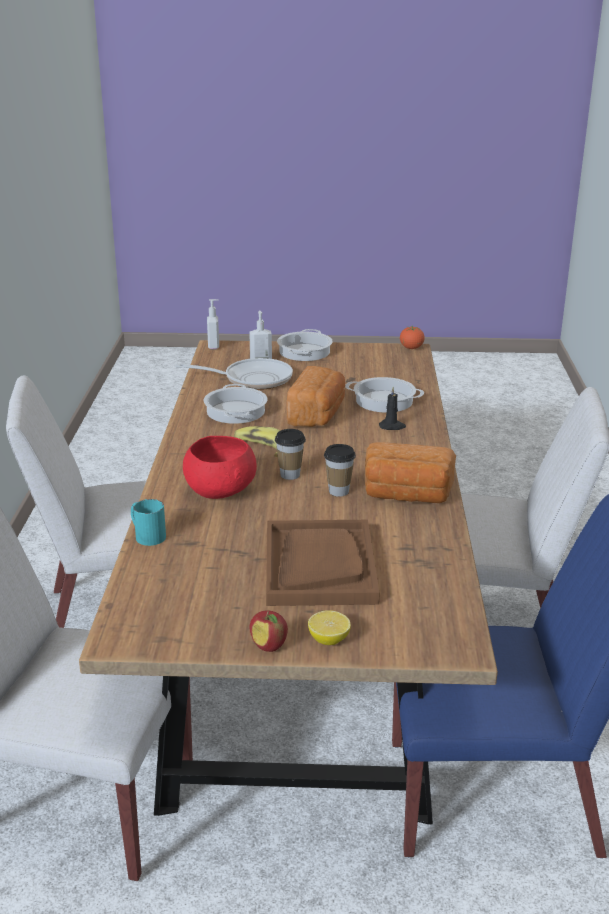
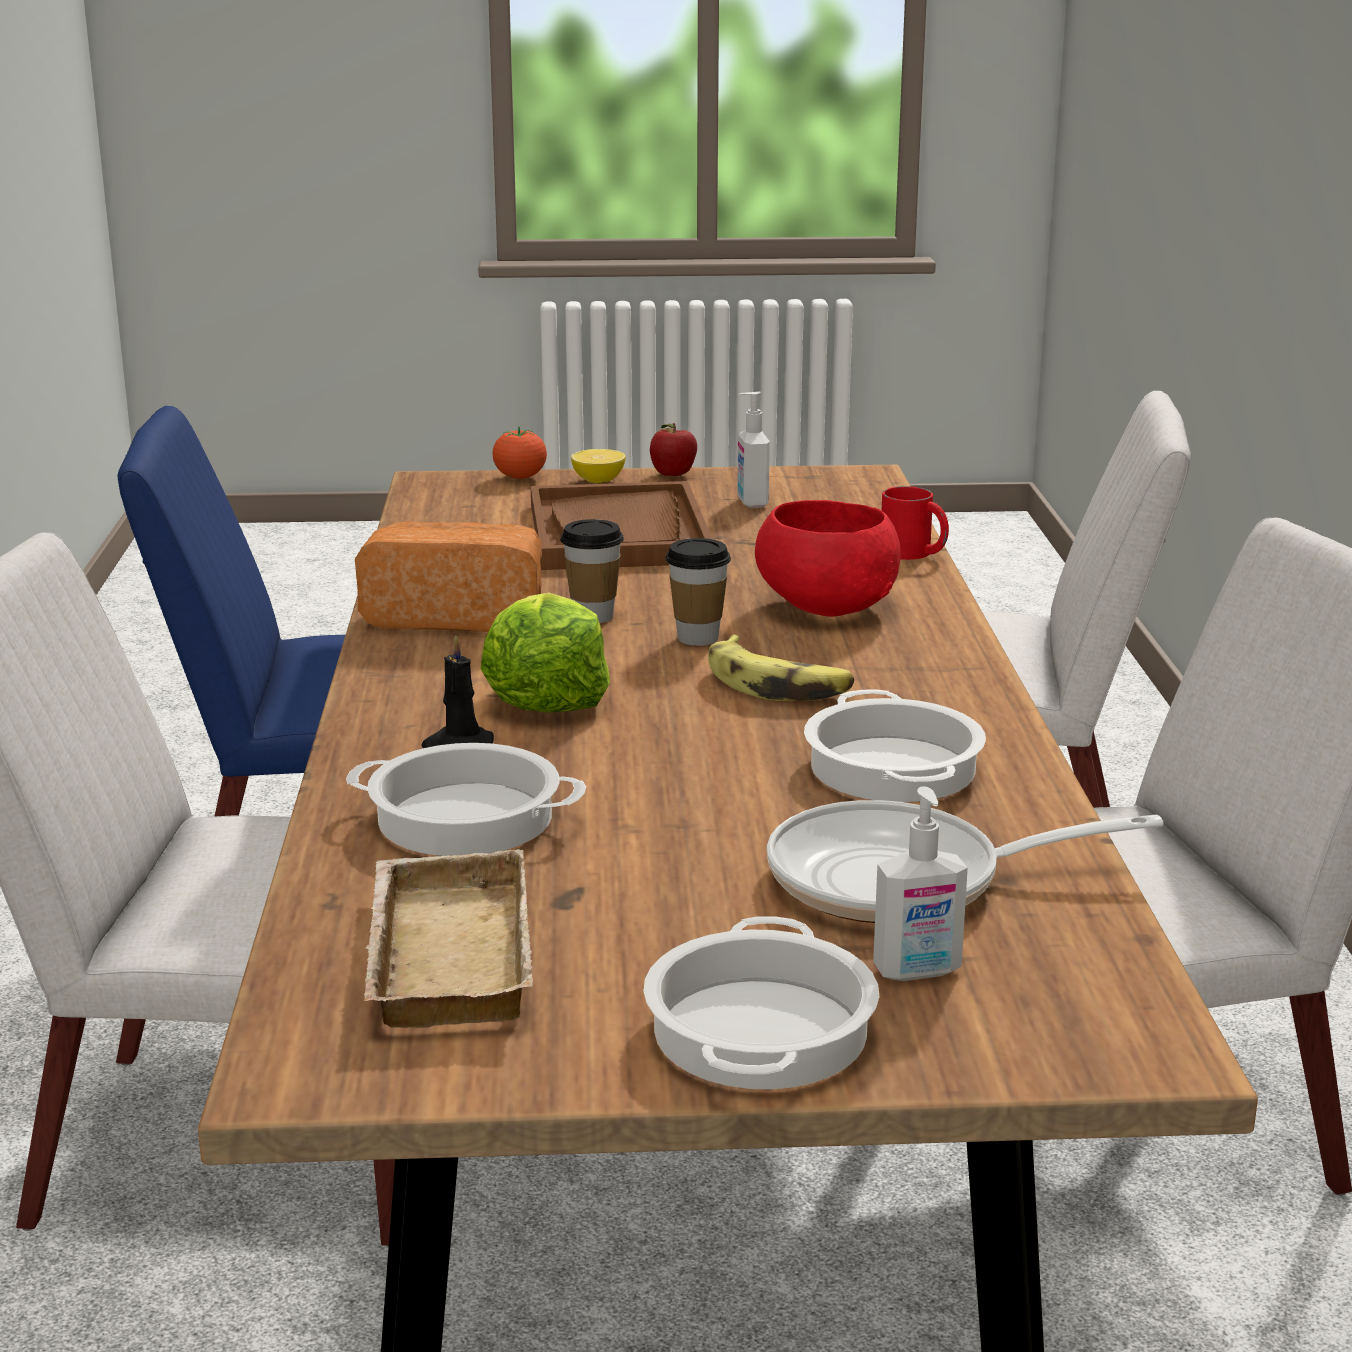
camera: 175 degrees right, 5 degrees down
(146, 535) = (914, 553): turquoise mug -> red mug
(214, 346) = (1155, 1045): soap dispenser -> soap dispenser (751, 502)
(317, 415) = (661, 768): bread -> none
(360, 446) = (546, 697): none -> lettuce
(383, 368) = (442, 954): none -> beige tray
(411, 348) = (296, 1080): tomato -> tomato (520, 478)

